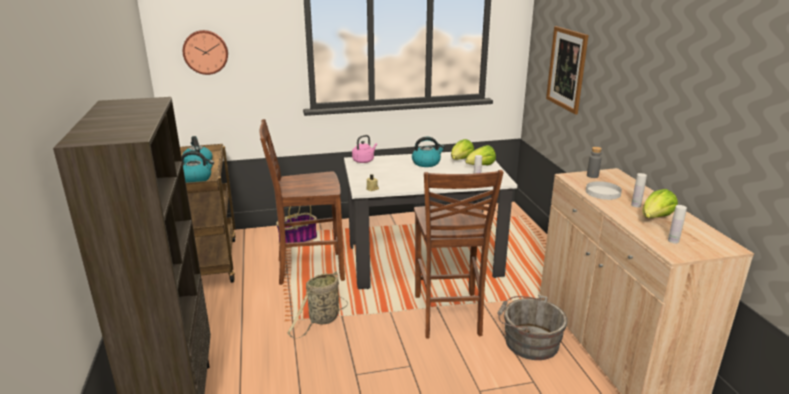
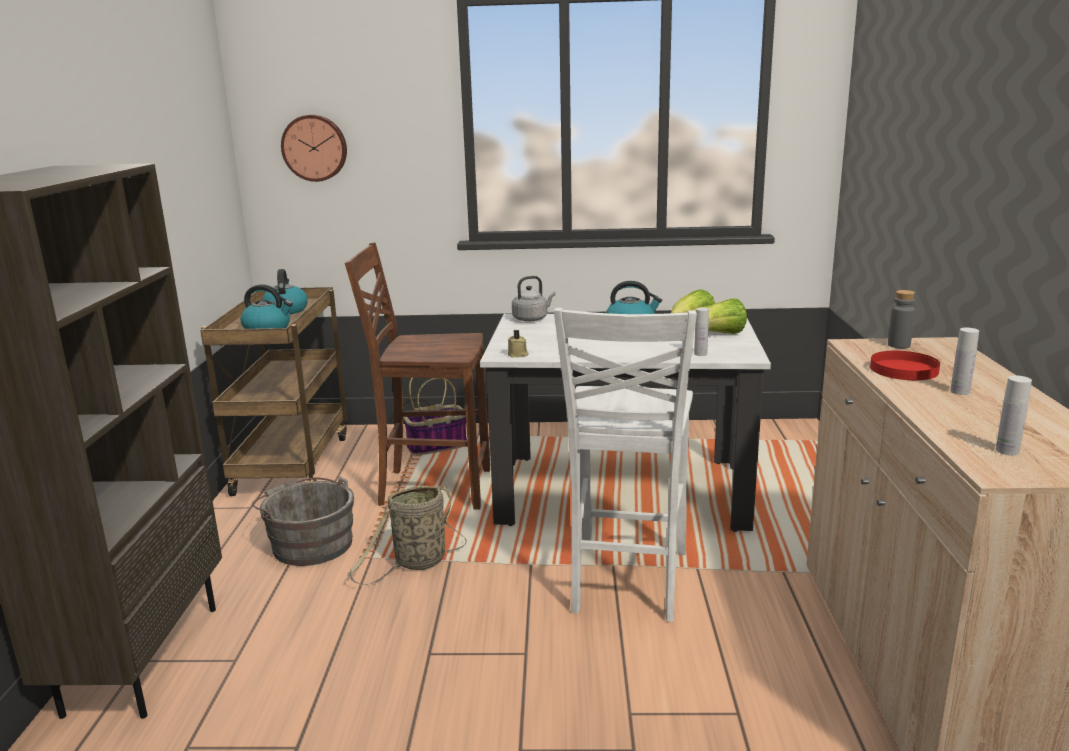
camera: 15 degrees right, 5 degrees down
(364, 160) = (532, 319): pink kettle -> grey kettle
(448, 316) = (626, 582): brown chair -> white chair
(528, 342) = (755, 643): grey bucket -> grey bucket (309, 543)
(567, 69) = (891, 172): picture -> none
(603, 192) = (904, 369): white plate -> red plate
(655, 219) = (989, 414): lettuce -> none

